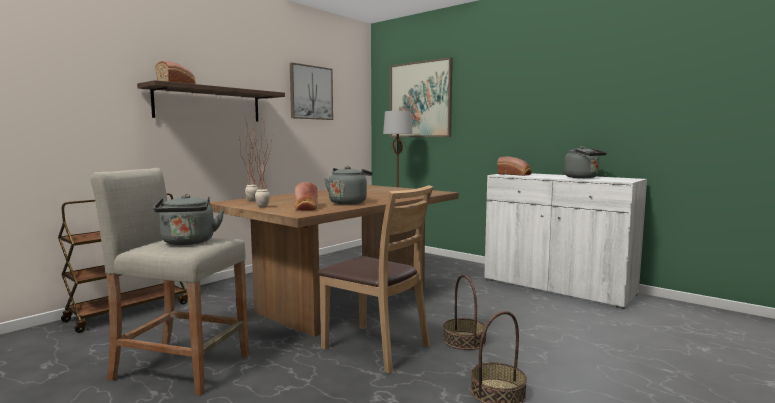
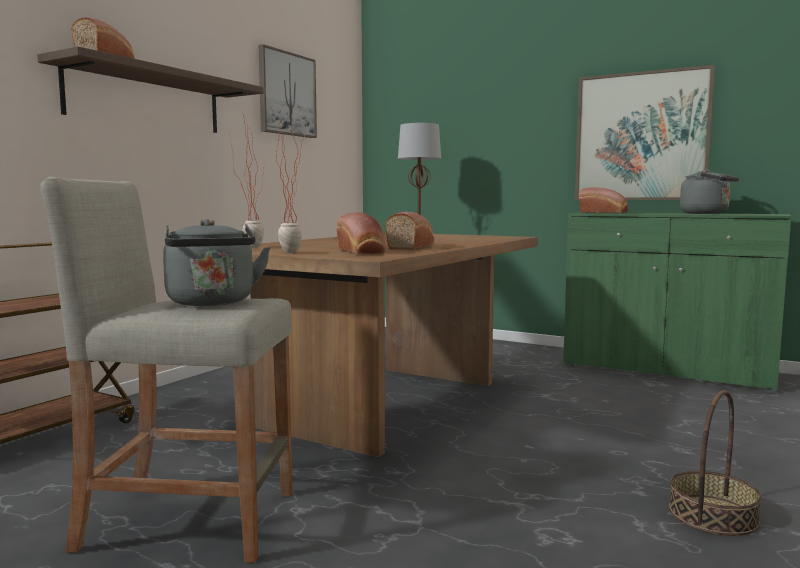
camera: 10 degrees left, 0 degrees up
(348, 202) = (412, 246): grey kettle -> bread
(376, 347) = (485, 465): brown chair -> none
(420, 99) = (443, 110): picture -> picture (641, 137)
(464, 340) = (604, 446): basket -> none
(557, 287) = (667, 369): white cabinet -> green cabinet

